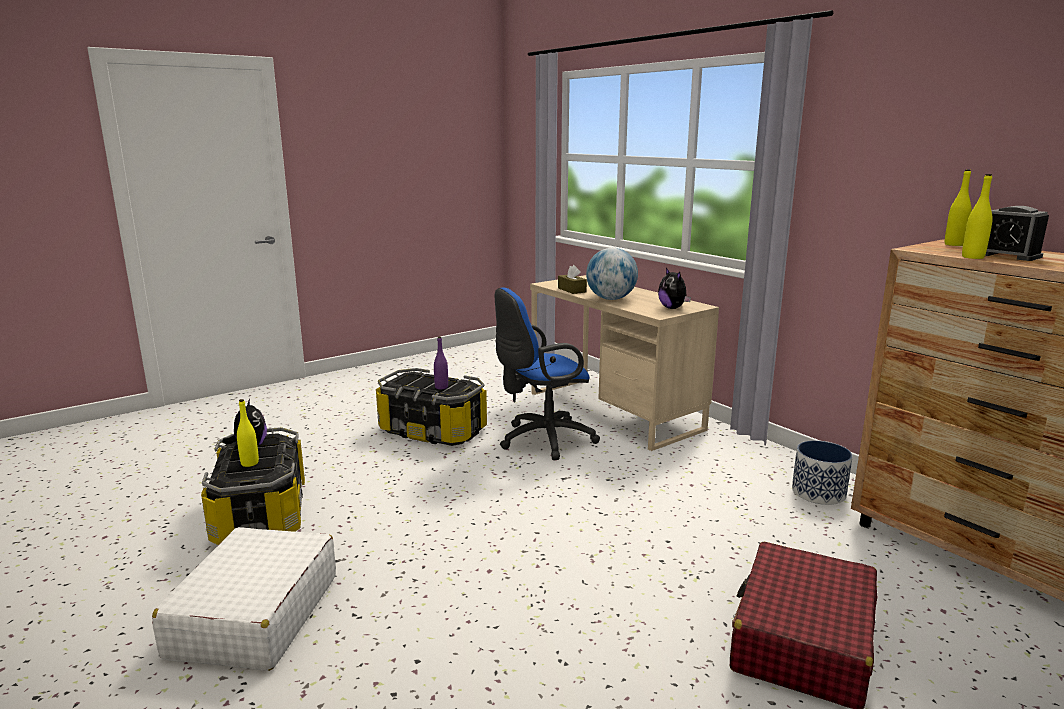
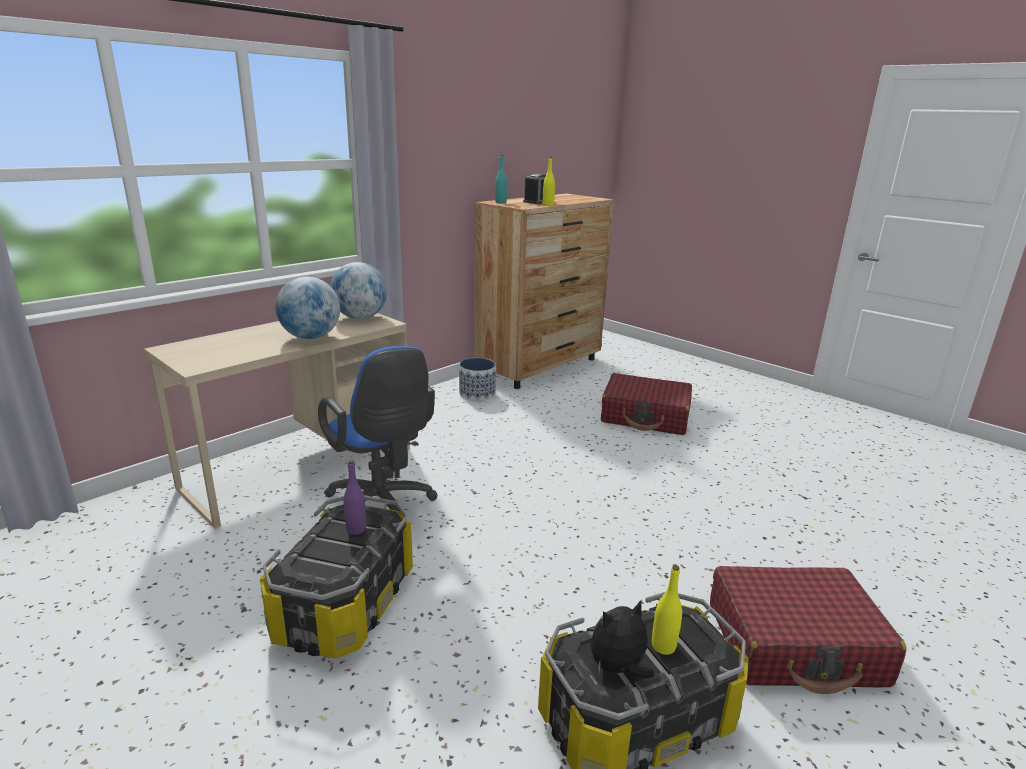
camera: 100 degrees left, 5 degrees up
(254, 616) = (795, 644): white suitcase -> red suitcase
(572, 290) = (250, 354): brown tissue box -> none
(673, 308) = (360, 317): plush toy -> globe
(954, 244) = (500, 202): yellow bottle -> turquoise bottle

